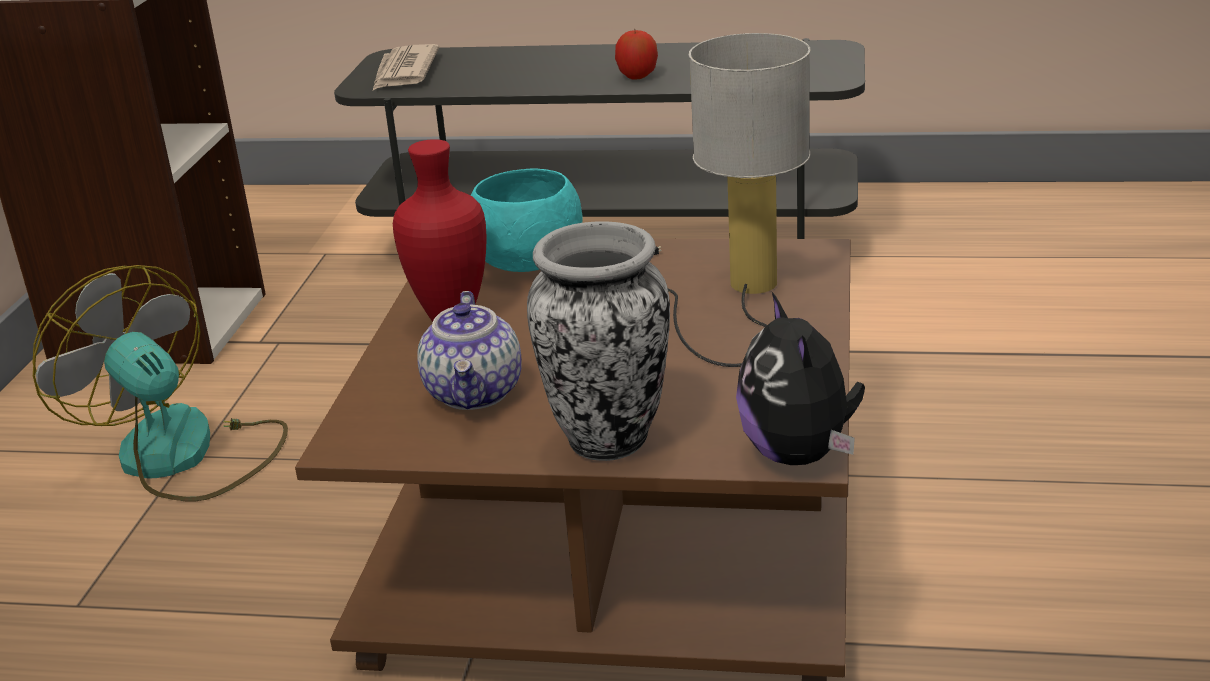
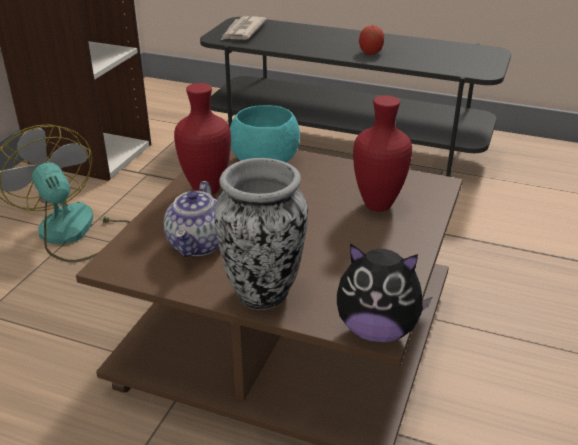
camera: 10 degrees right, 5 degrees up
(731, 295) = (376, 205): table lamp -> red vase
(800, 454) = (377, 330): plush toy -> plush toy turned 75 degrees counterclockwise

